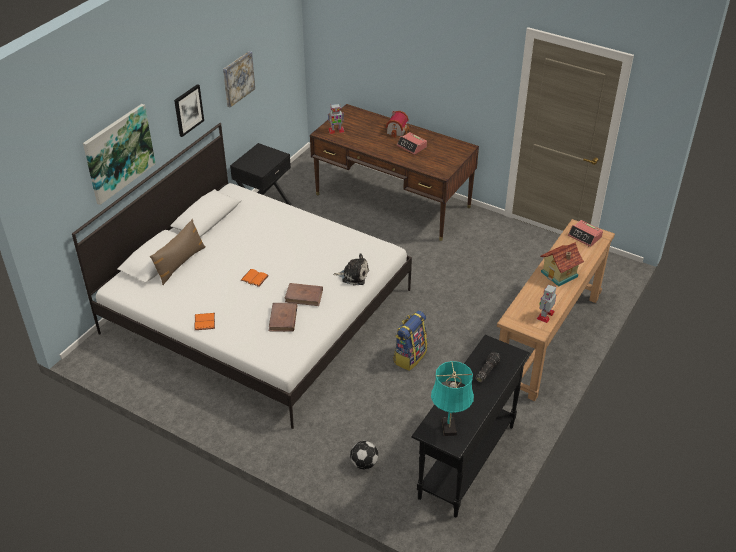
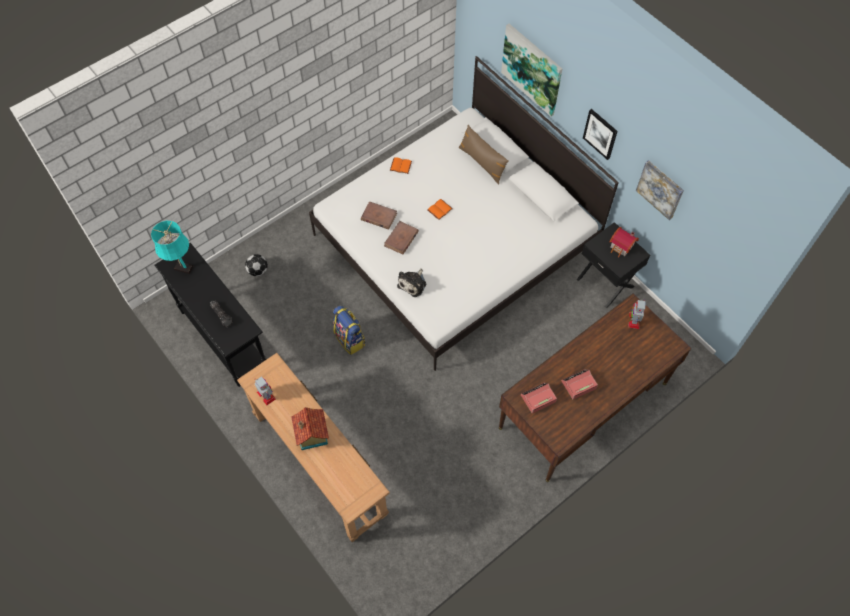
camera: 110 degrees right, 20 degrees up
(398, 131) = (615, 382): toy house -> toy house (621, 247)
(585, 236) = (355, 489): alarm clock -> alarm clock (538, 398)

